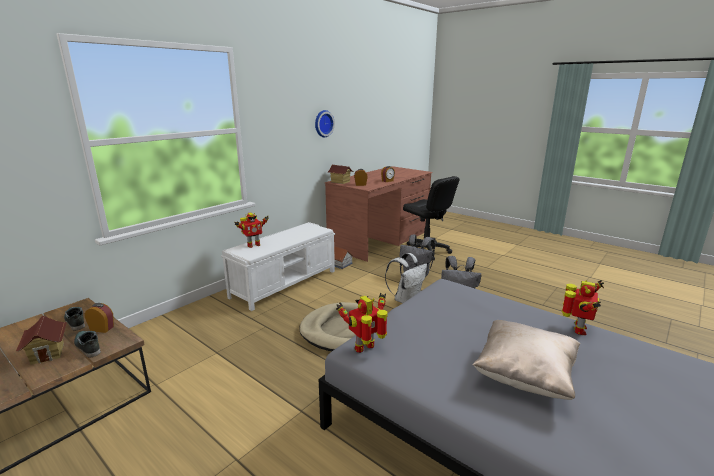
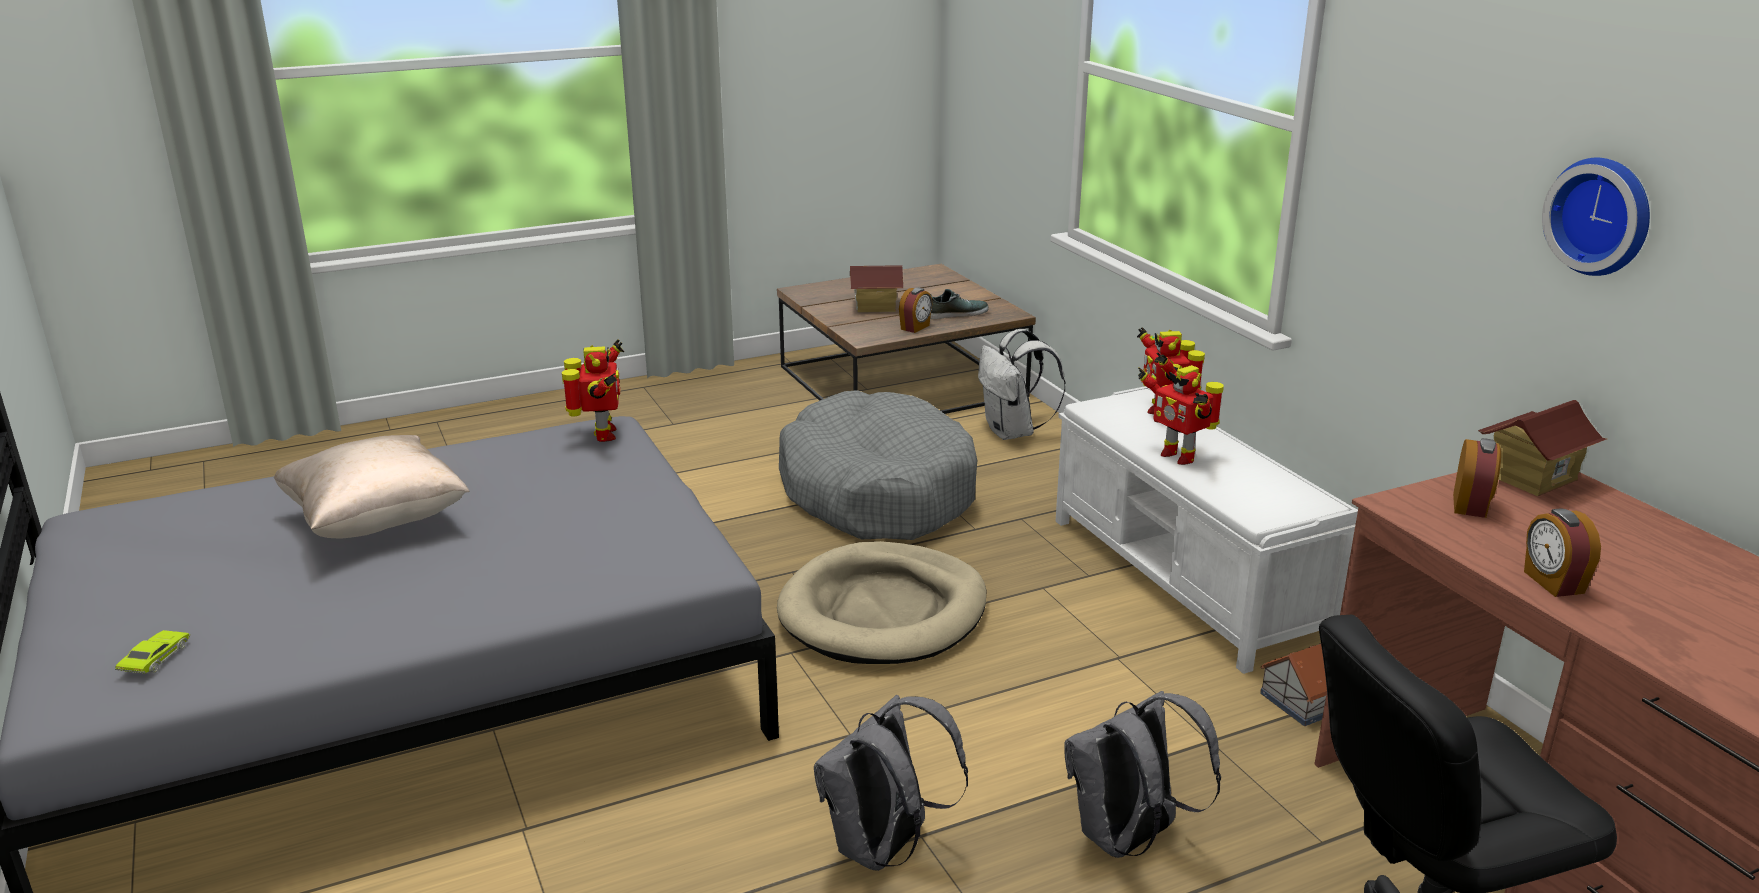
camera: 115 degrees right, 5 degrees up
(87, 346) = (871, 322): shoe -> none
(236, 360) = (877, 492): none -> grey dog bed
(406, 300) = (966, 749): white backpack -> white backpack (1013, 432)
(578, 329) = (365, 639): toy robot -> toy robot (1178, 456)
(675, 374) = (155, 659): none -> green toy car

